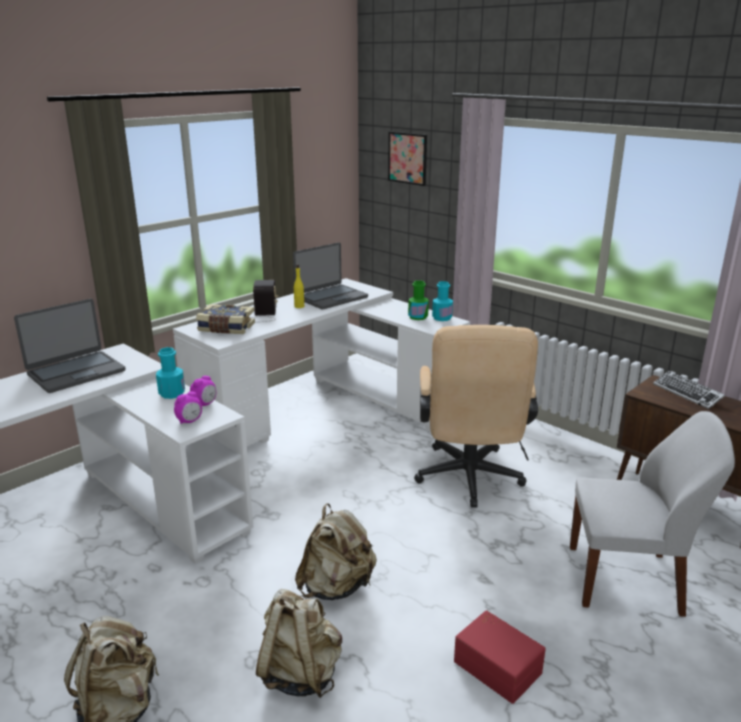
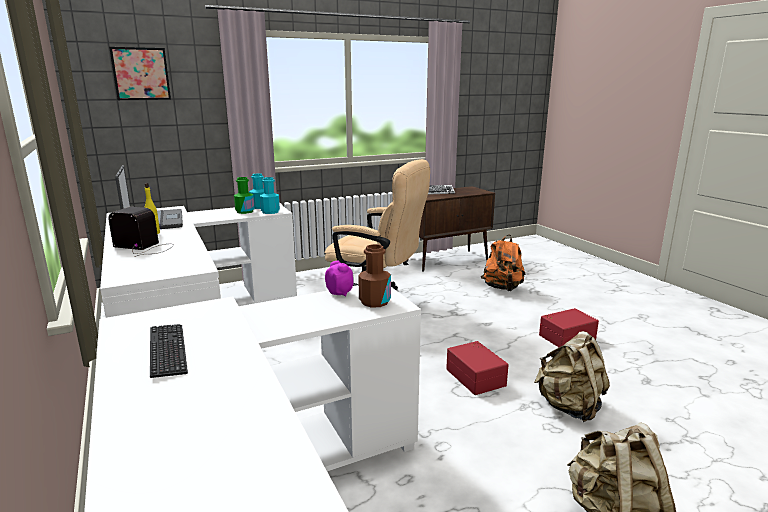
camera: 70 degrees left, 5 degrees down
(76, 372) = (168, 351): laptop -> keyboard
(172, 393) = (294, 306): turquoise bottle -> turquoise bottle (270, 212)
(189, 421) = (374, 302): alarm clock -> brown bottle
(226, 328) = (158, 263): book -> none
(336, 587) = (476, 377): beige backpack -> red storage box
(628, 580) = (502, 288): white chair -> orange backpack

